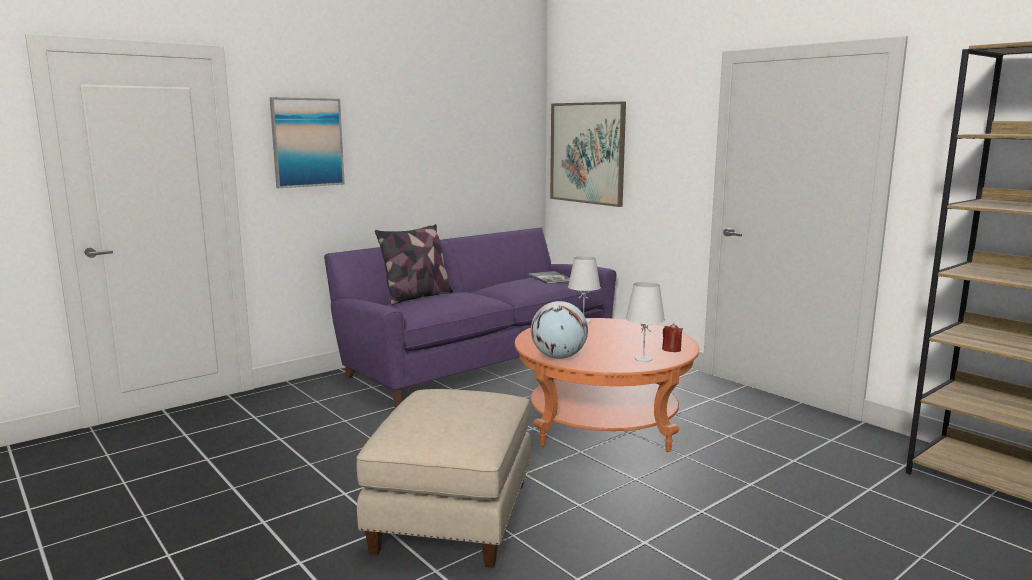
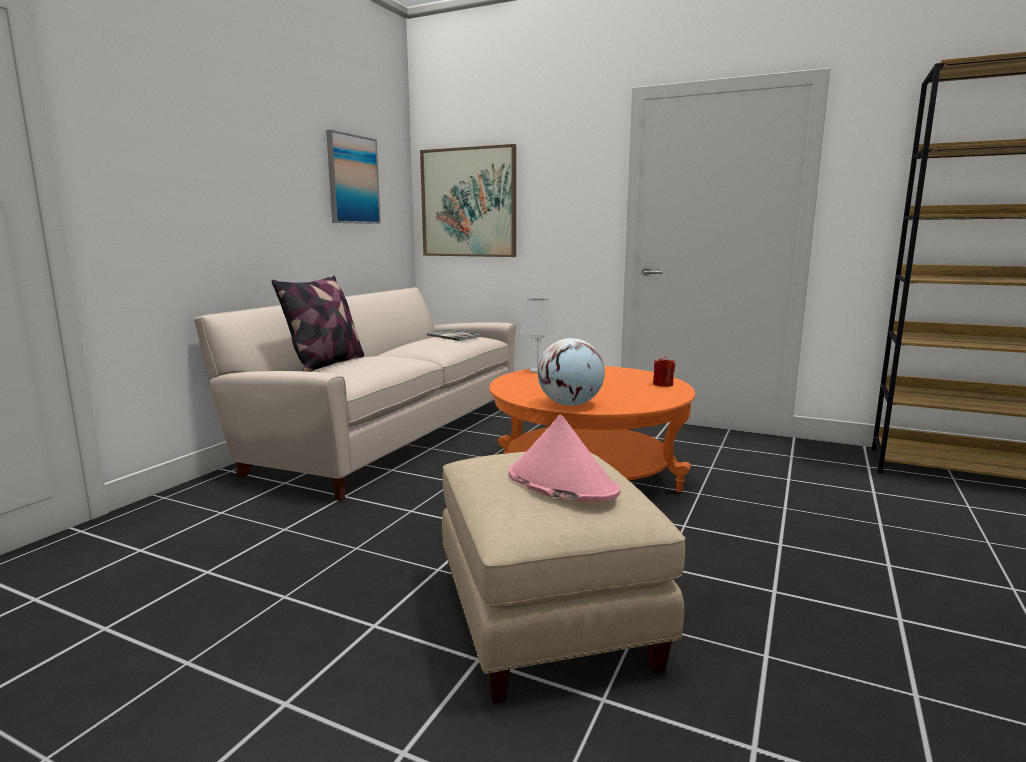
camera: 25 degrees left, 0 degrees up
(307, 142) = (161, 162): picture -> picture (352, 179)
(446, 416) = (561, 483): none -> pink hat
(478, 360) = (388, 435): purple sofa -> beige sofa
(643, 359) = (654, 396): white table lamp -> none

